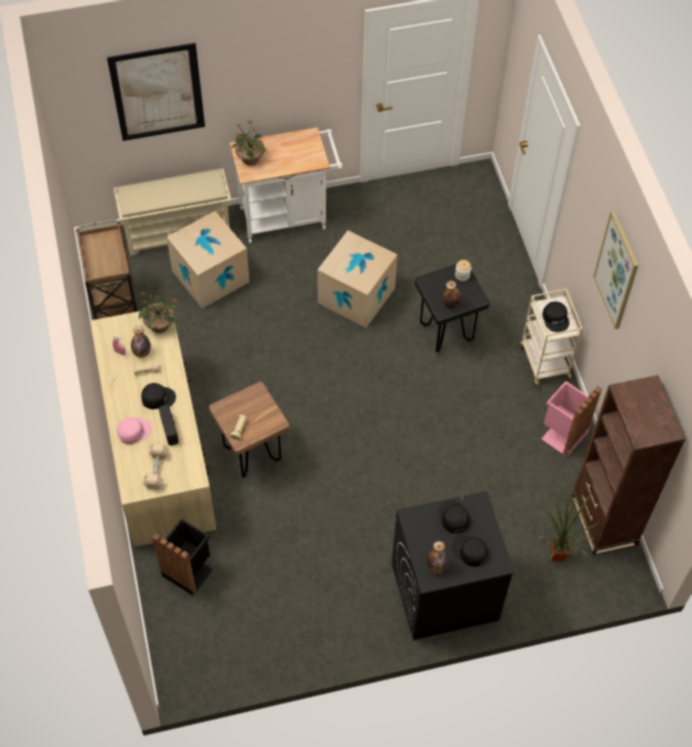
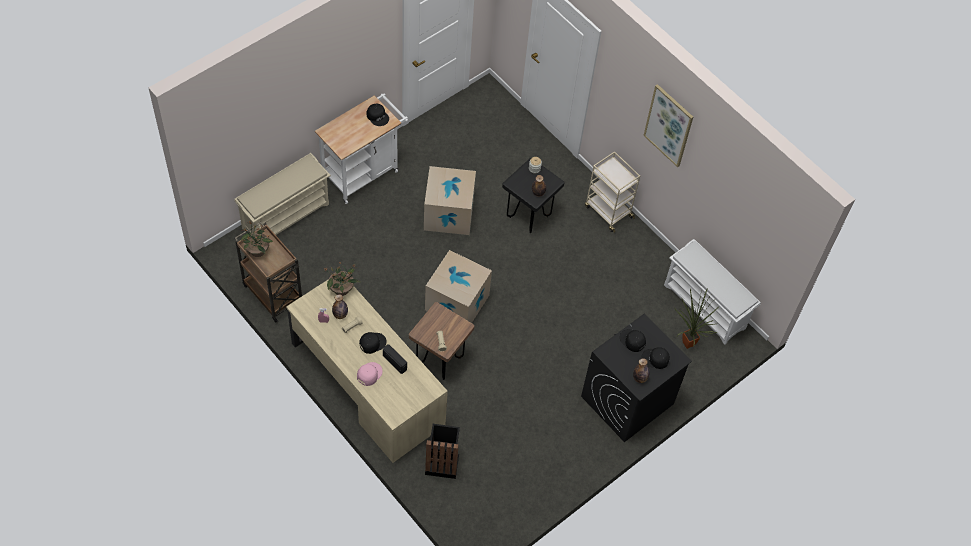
camera: 30 degrees left, 0 degrees up
(156, 470) = (403, 395): beige dumbbell -> none
(157, 92) = (264, 111): picture -> none
(210, 276) = (331, 240): cardboard box -> cardboard box (457, 302)
(250, 159) = (338, 138): potted plant -> potted plant (257, 251)
(556, 318) = (616, 175): black cap -> black cap (378, 116)
(562, 434) = (647, 258): pink trash can -> none
(603, 520) = (705, 307): brown bookcase -> white shoe rack

